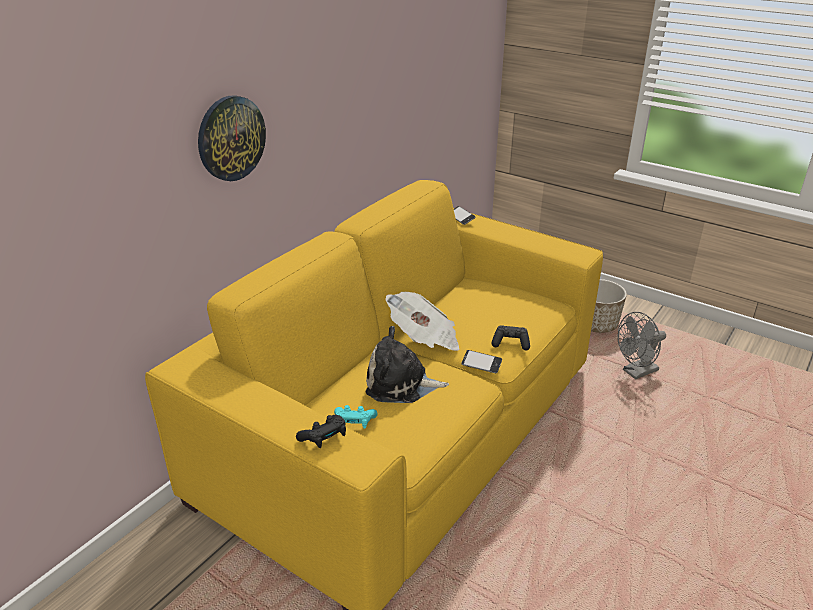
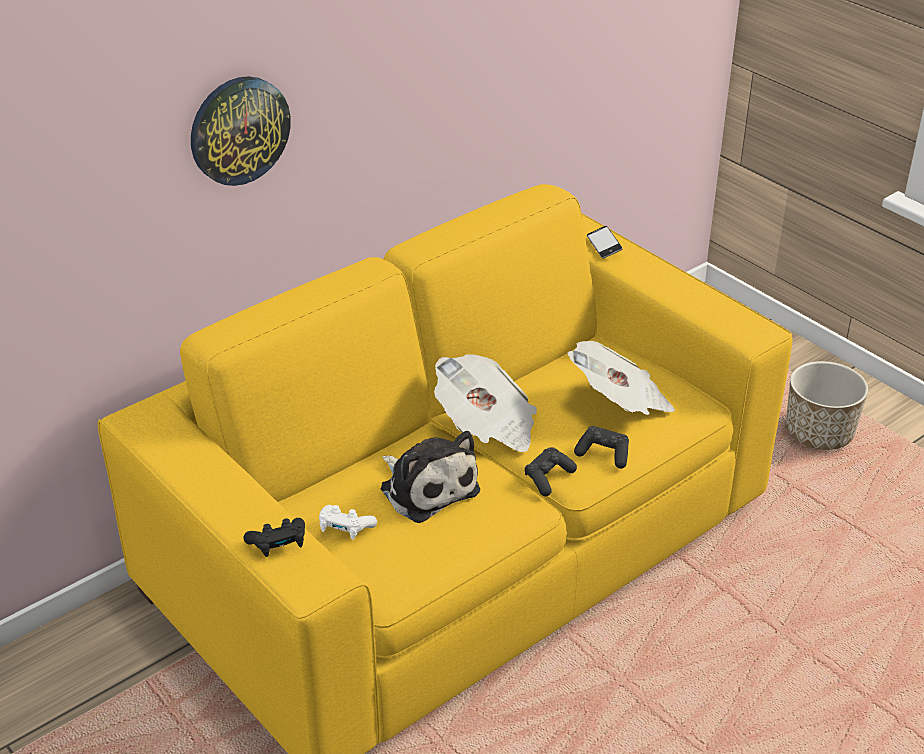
camera: 15 degrees right, 5 degrees up
(354, 422) = (345, 528): turquoise game controller -> white game controller
(401, 384) = (427, 487): plush toy -> plush toy turned 150 degrees counterclockwise
(481, 364) = (548, 478): phone -> black game controller
(504, 311) = (620, 402): none -> newspaper
(636, 372) = (843, 522): grey fan -> none

